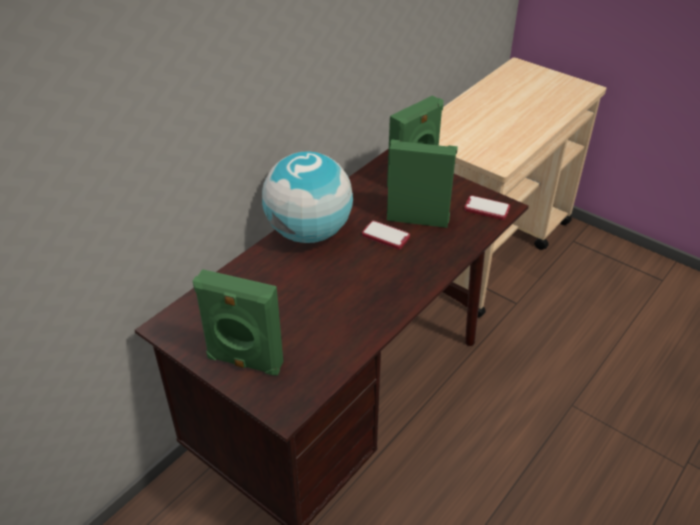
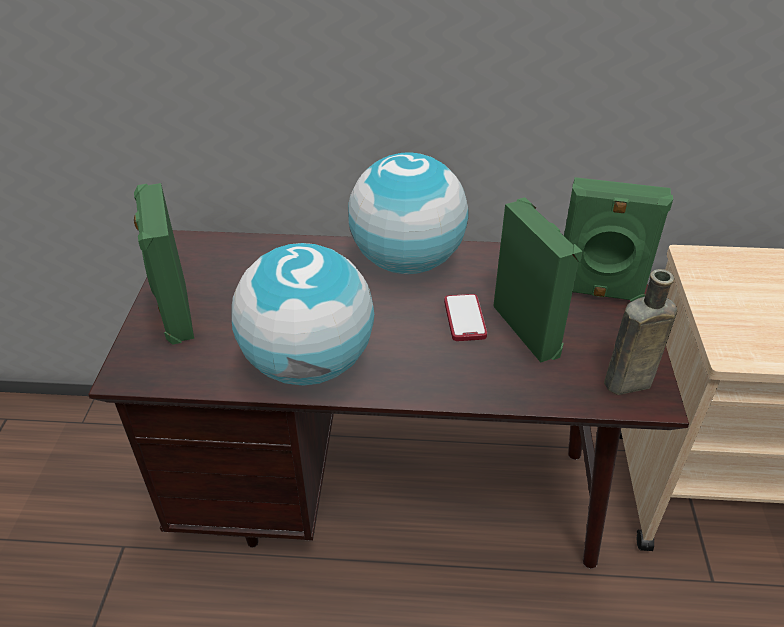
camera: 55 degrees right, 0 degrees up
(361, 317) = (308, 363): none -> globe
(486, 209) = (625, 383): phone -> brown bottle

